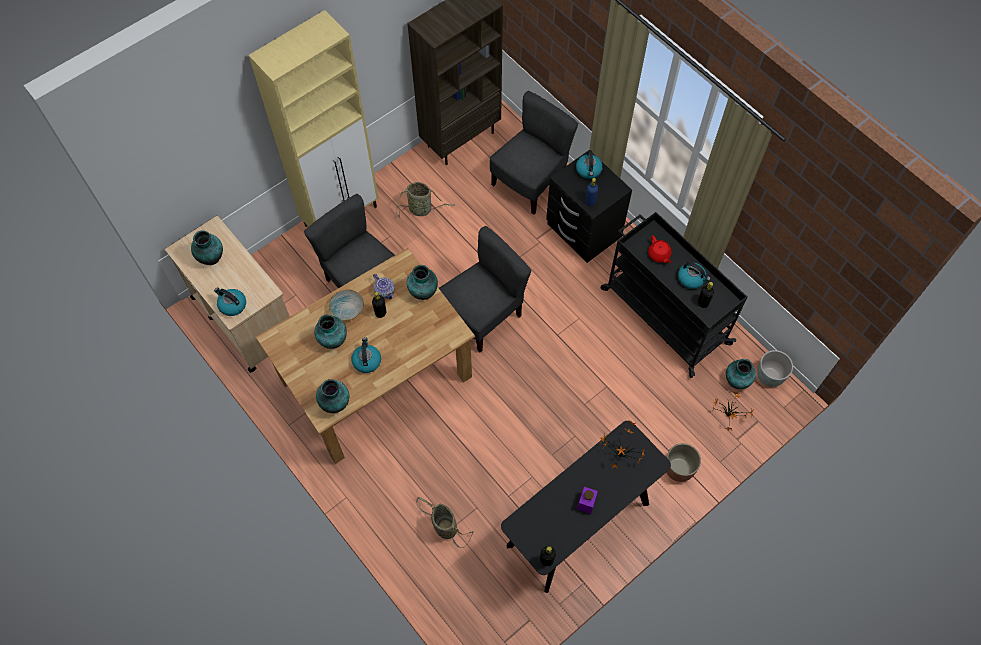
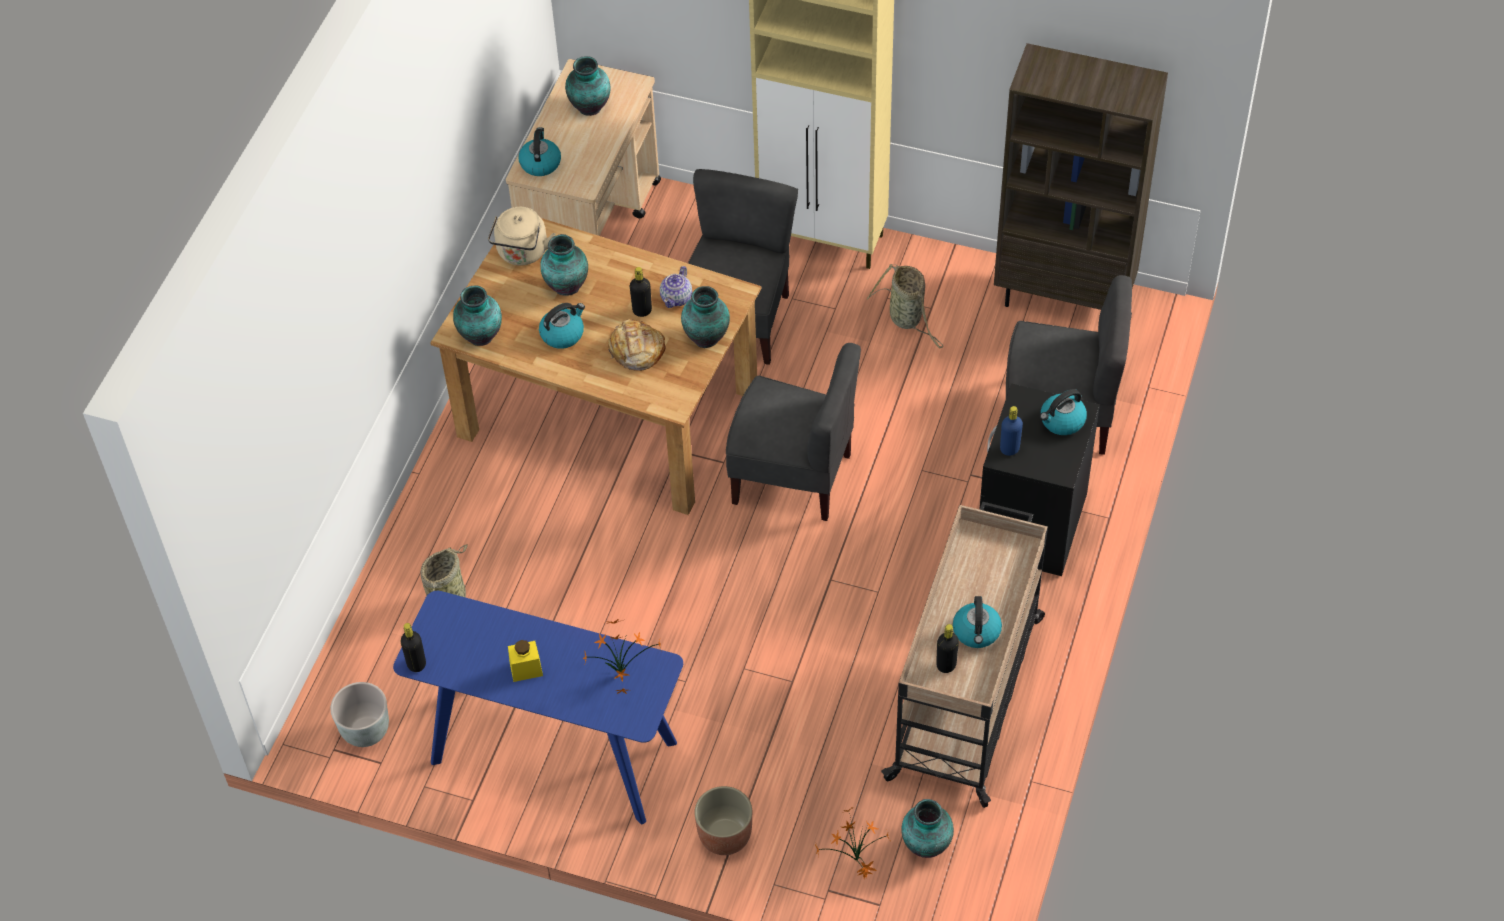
camera: 60 degrees right, 10 degrees down
(291, 350) = (522, 254): none -> beige kettle
(347, 309) = (621, 275): bowl -> none
(407, 331) = (636, 351): none -> bread
(578, 525) = (553, 753): black console table -> blue console table
(586, 502) = (526, 669): purple jar -> yellow jar
(659, 255) = (985, 574): red teapot -> none
(663, 315) = (967, 695): black cart -> beige cart
(769, 376) = (968, 886): grey planter -> grey planter (365, 731)

